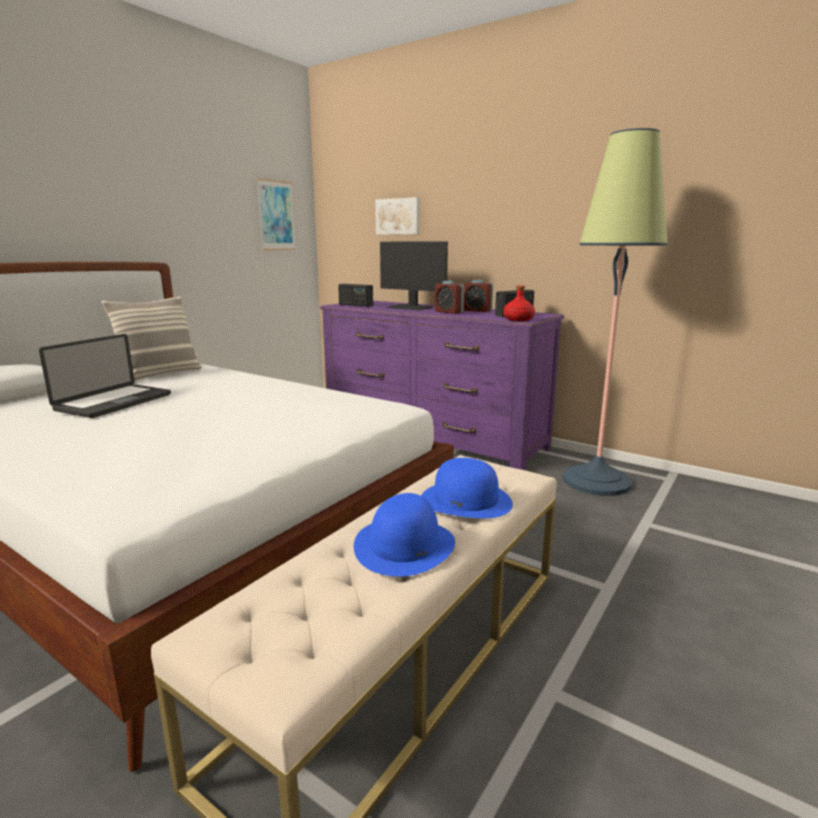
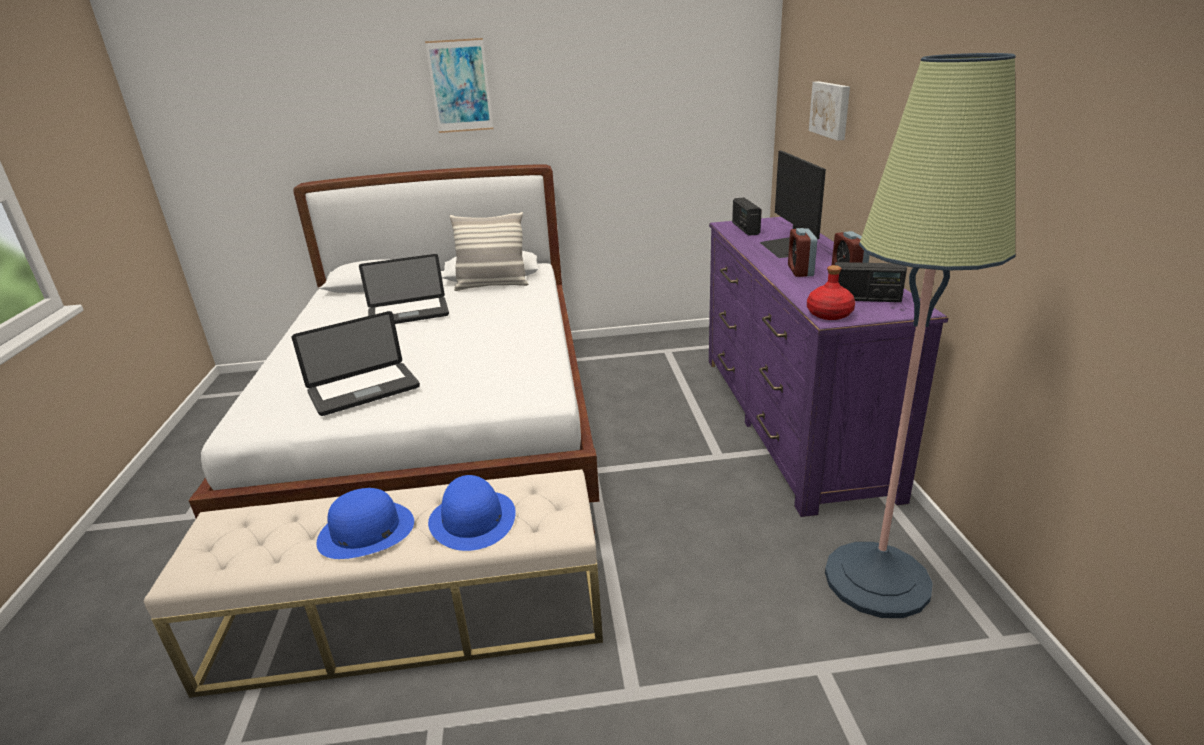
camera: 50 degrees right, 10 degrees up
(228, 445) = (364, 390): none -> laptop
(276, 215) = (709, 98): picture -> picture (460, 86)

